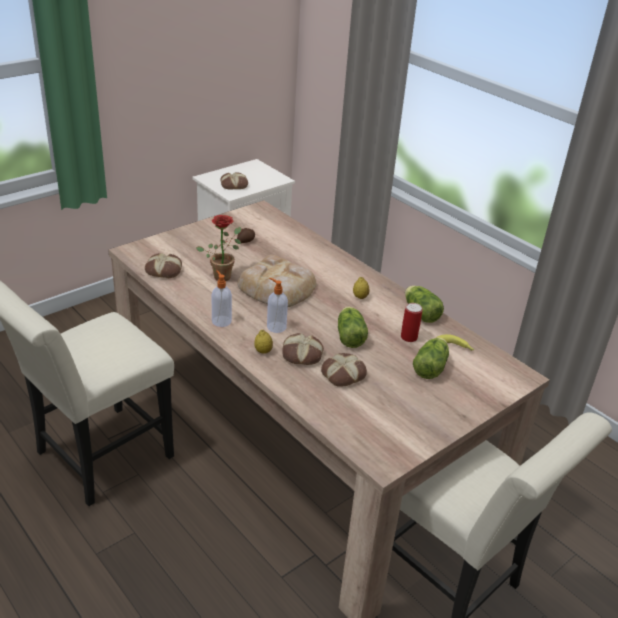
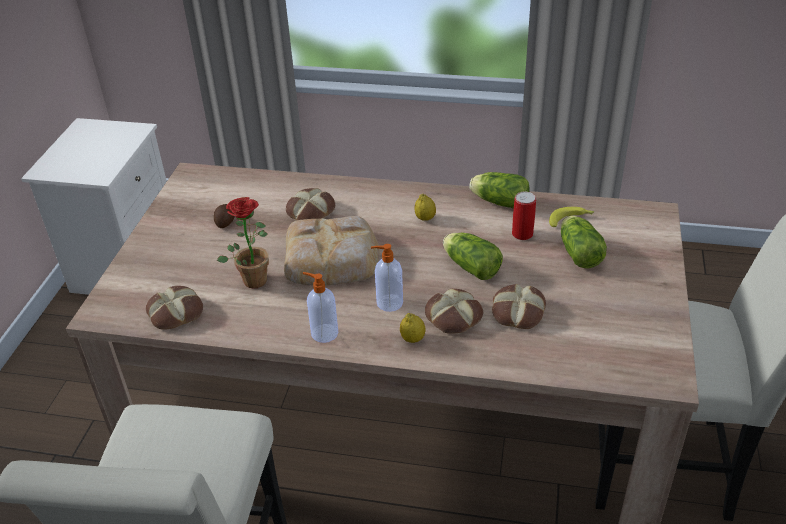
camera: 35 degrees left, 5 degrees up
(234, 184) = (89, 163): bread -> bread (310, 211)

